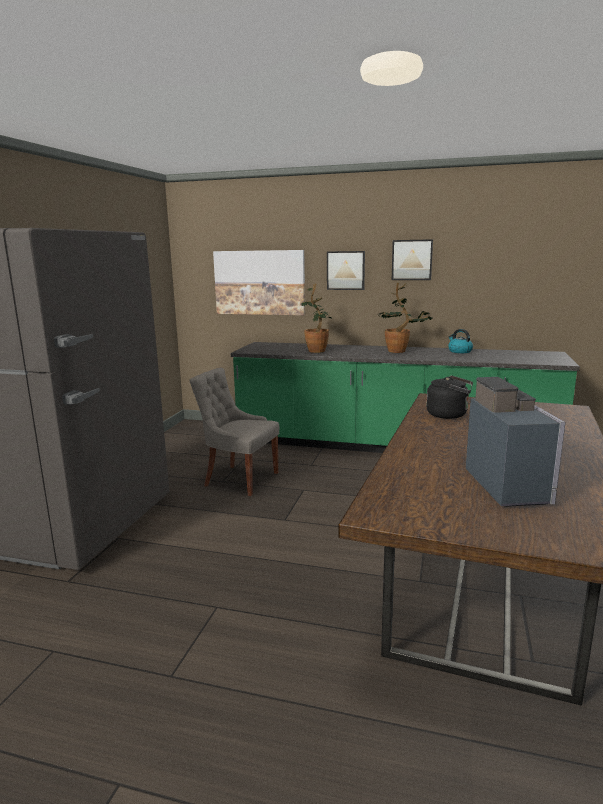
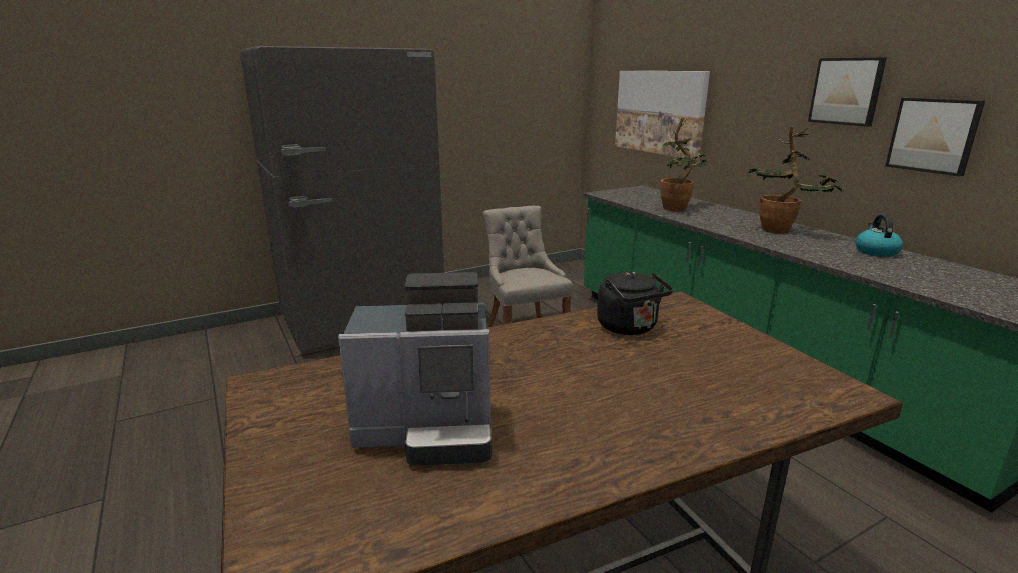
camera: 45 degrees right, 5 degrees up
(346, 270) = (754, 102): picture -> picture (934, 135)
(510, 486) = (430, 431): coffee machine -> coffee machine turned 45 degrees clockwise

